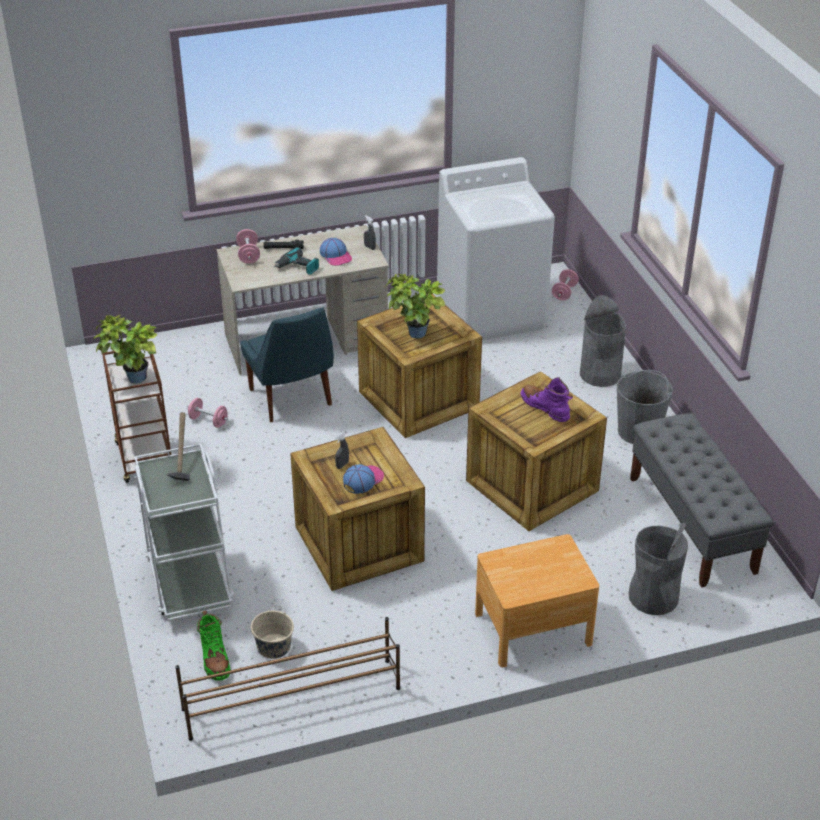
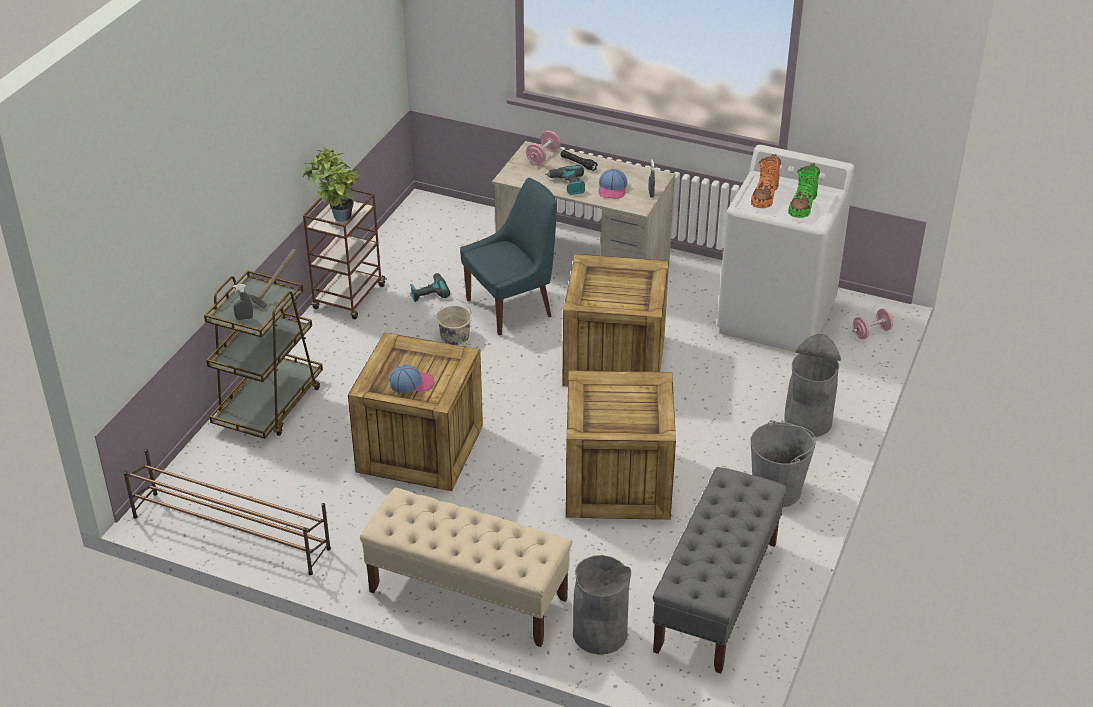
camera: 40 degrees right, 0 degrees up
(189, 580) = (269, 405): white cart -> brown cart
(208, 421) = (428, 292): pink dumbbell -> power drill
(215, 659) = (217, 472): green boot -> green boot (802, 205)
(273, 647) = (265, 488): beige bucket -> beige bucket (454, 337)
(291, 399) = (512, 307): blue chair -> blue chair turned 135 degrees counterclockwise
(342, 465) = (412, 363): grey spray bottle -> grey spray bottle (244, 318)
(413, 336) = (607, 289): potted plant -> none
(482, 207) = (764, 196): none -> orange boot
(533, 628) = (467, 595): brown nightstand -> beige bench
(545, 407) = (635, 405): purple boot -> none

